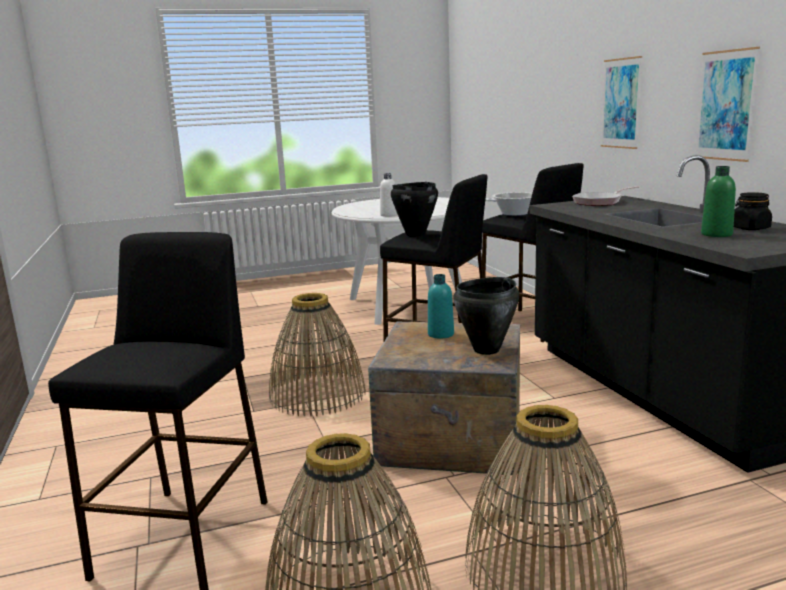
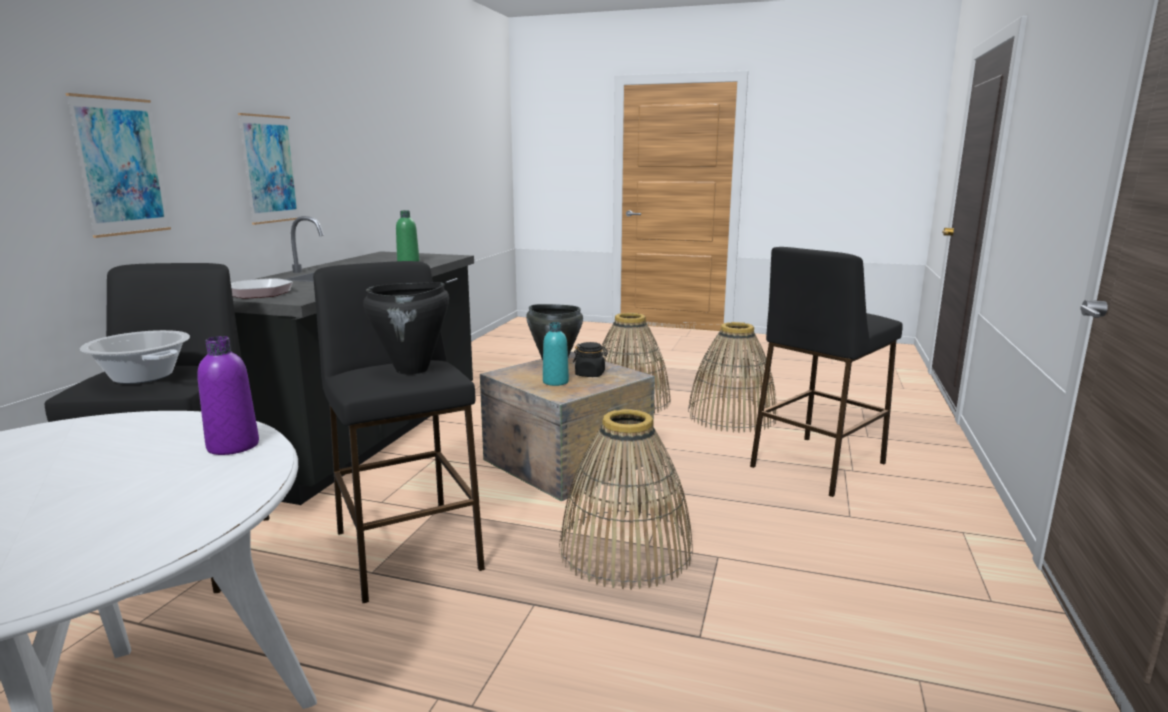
camera: 145 degrees left, 0 degrees up
(389, 215) = (233, 446): white bottle -> purple bottle
(750, 228) = (372, 261): black jar -> black jar (590, 374)

